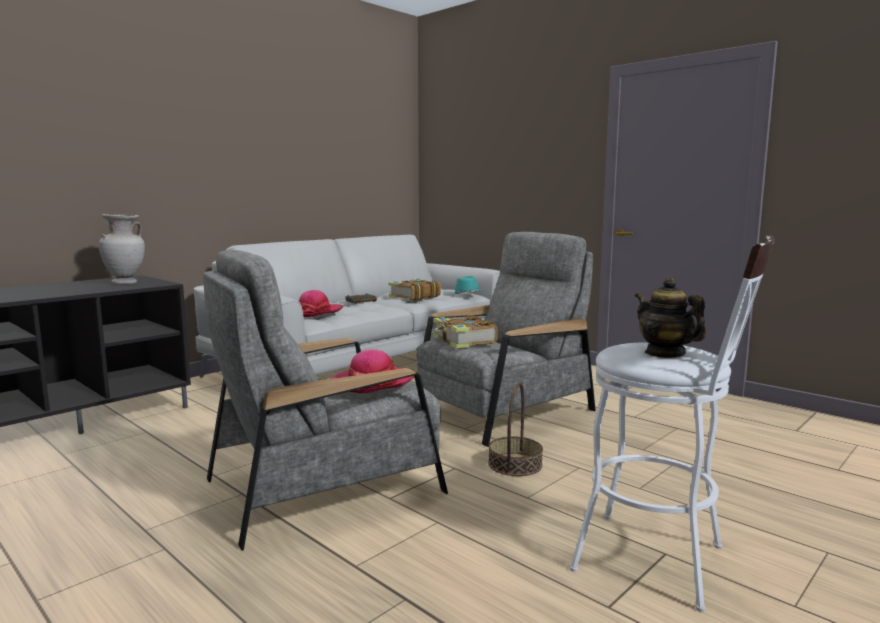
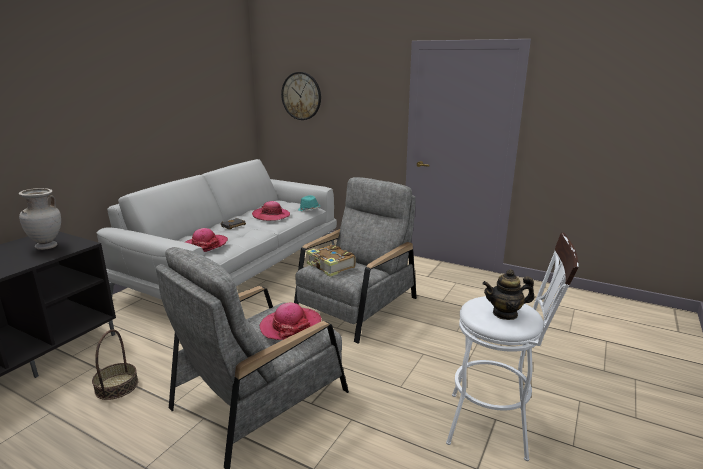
camera: 15 degrees left, 10 degrees up
(414, 297) = (271, 216): book -> hat
(472, 155) = (301, 96): none -> wall clock
(515, 464) = (382, 357): basket -> basket (117, 386)
(665, 353) = (505, 313): teapot -> teapot turned 45 degrees counterclockwise

